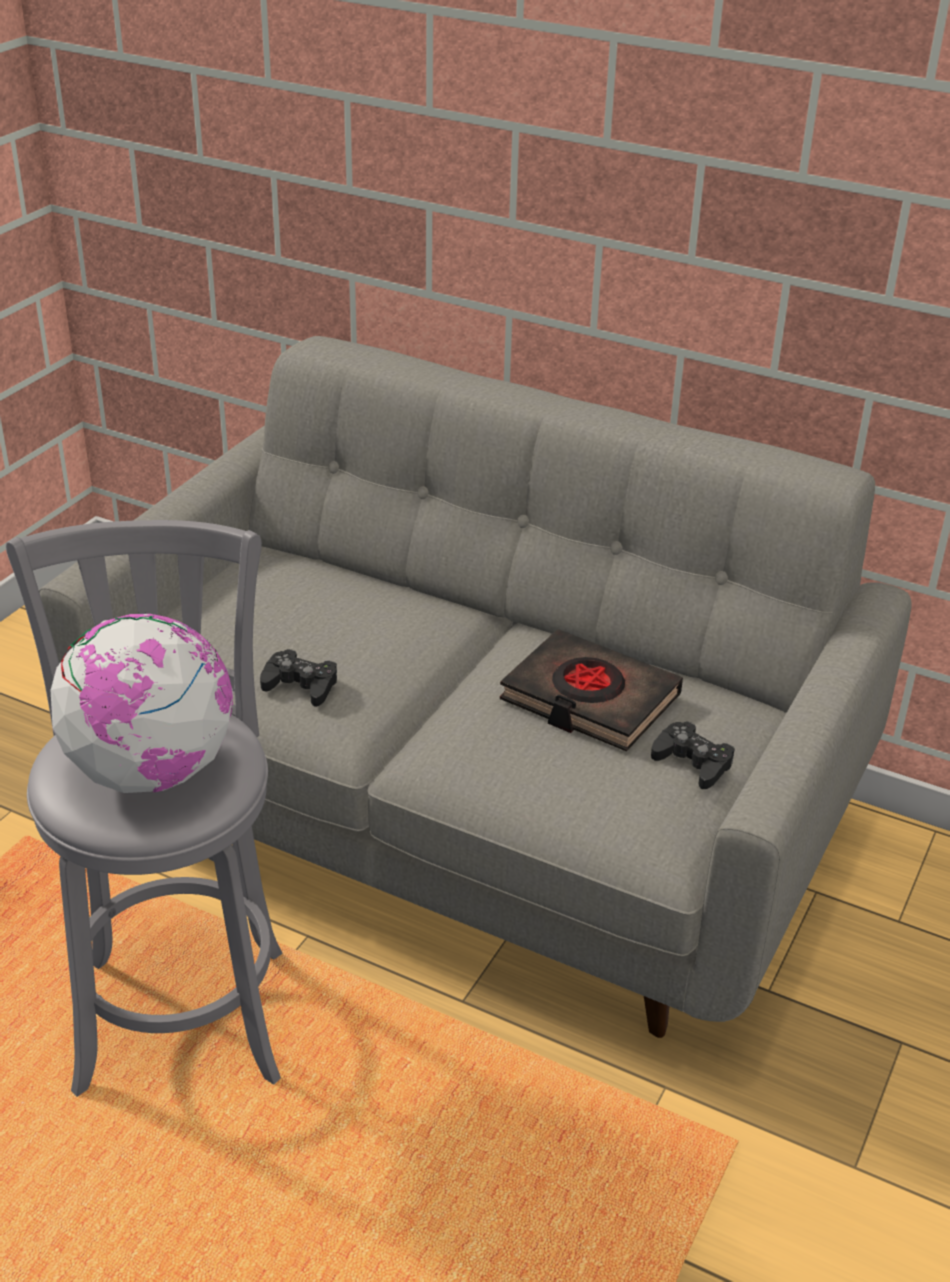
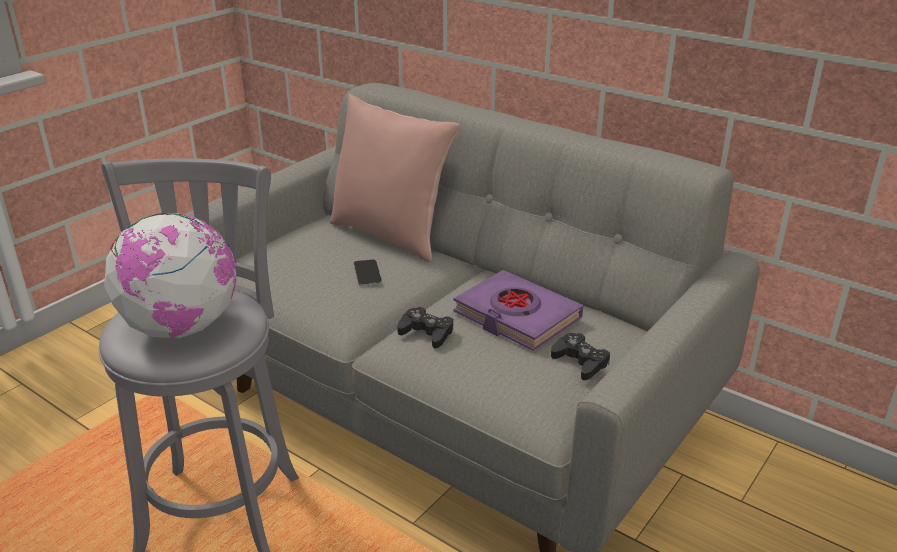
camera: 10 degrees right, 5 degrees down
(301, 685) = (323, 293): black game controller -> black game controller (426, 333)
(356, 646) = (367, 273): none -> phone
(369, 577) = (391, 235): none -> pink pillow
(589, 699) = (516, 316): black book -> purple book

